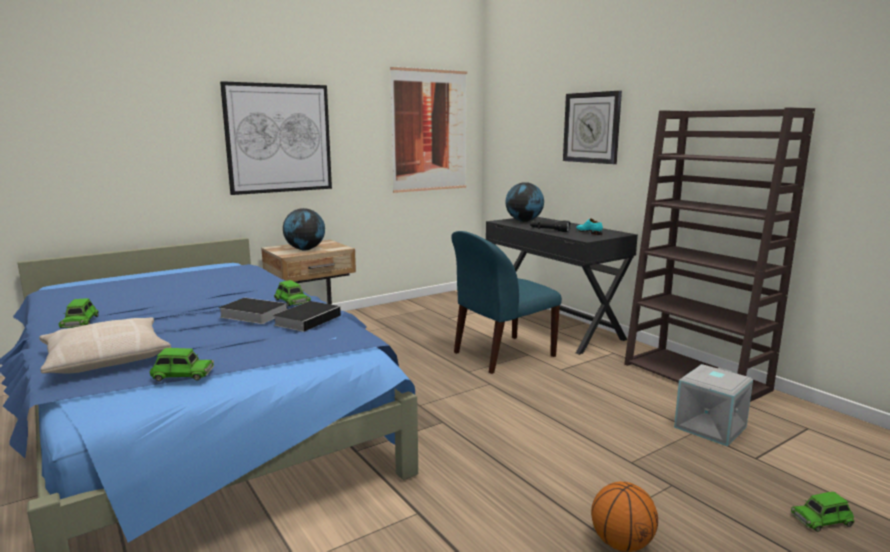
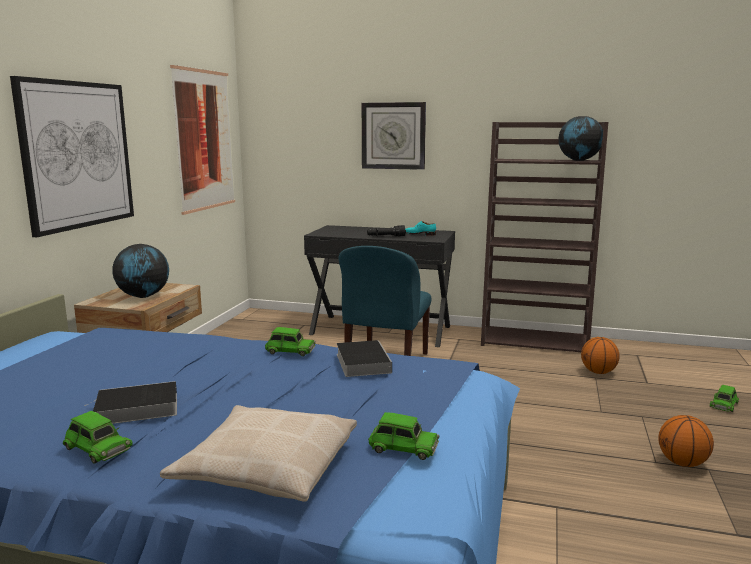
camera: 40 degrees left, 0 degrees up
(182, 374) = (403, 447): green toy car -> green toy car turned 60 degrees clockwise
(251, 314) = (294, 374): book -> book (134, 409)
(524, 221) = (337, 231): globe -> globe (579, 160)
(711, 427) = (598, 372): grey storage box -> basketball

